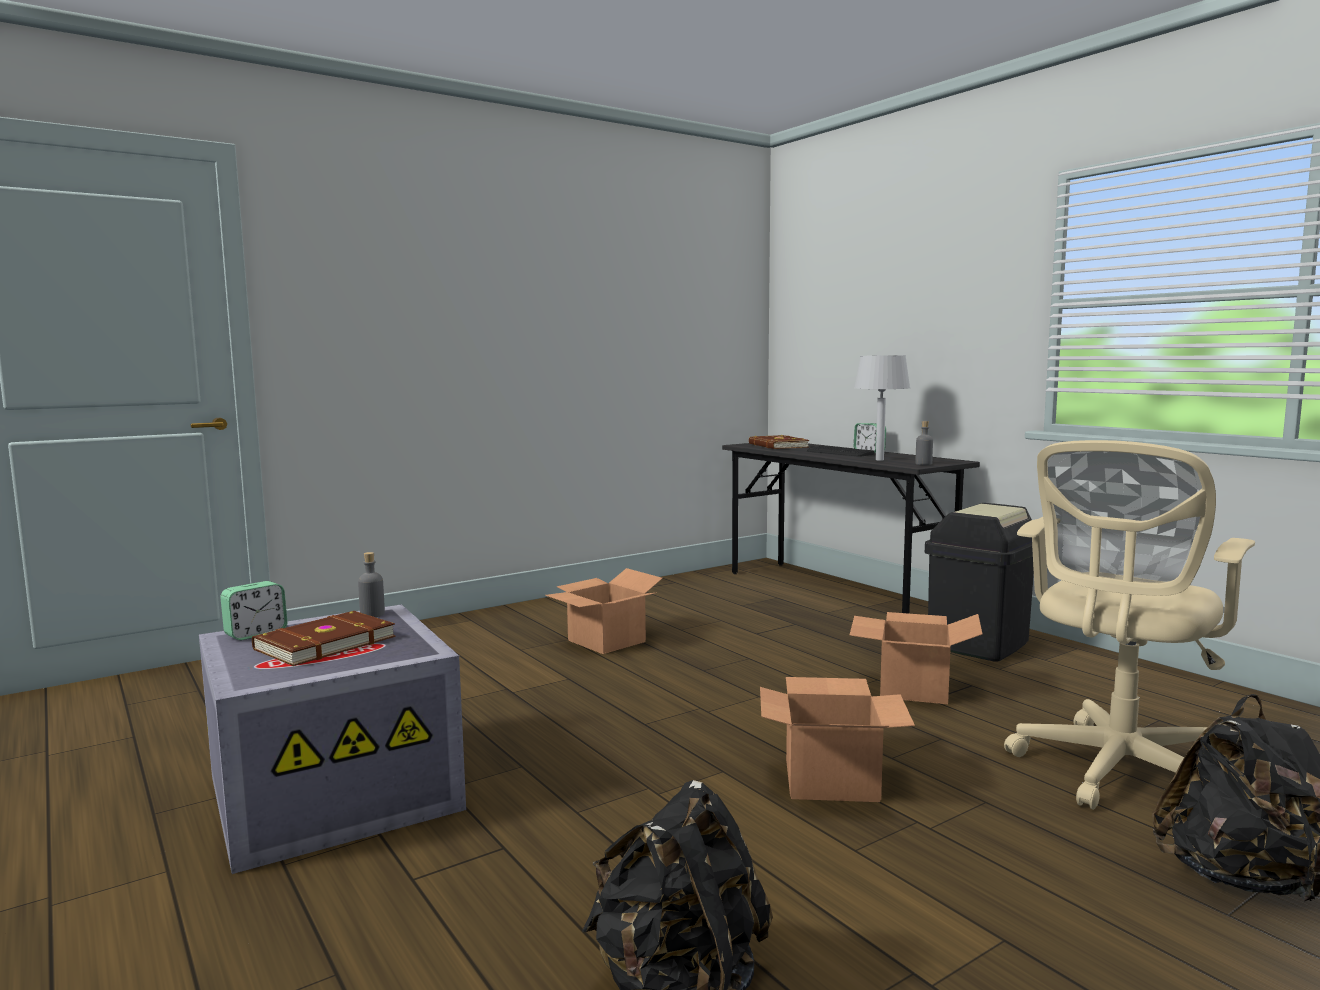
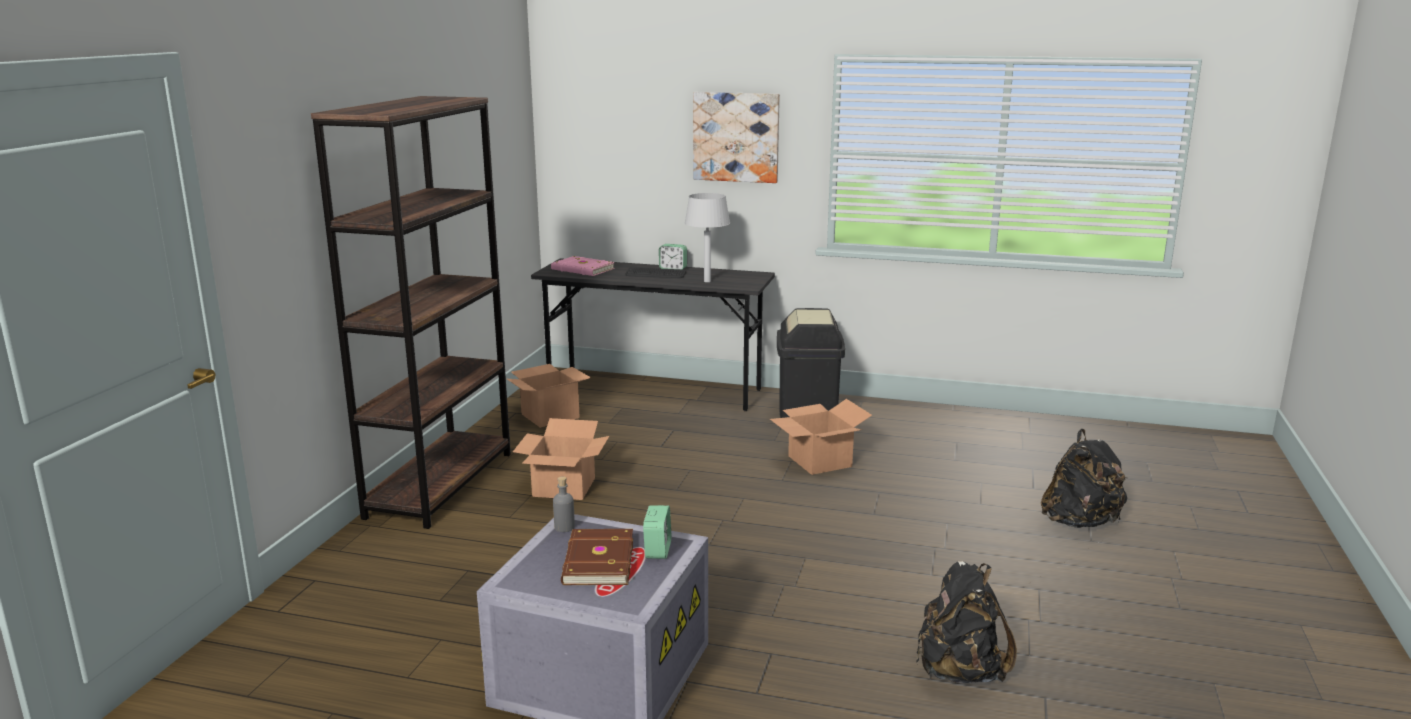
camera: 40 degrees left, 10 degrees up
(256, 634) = (523, 573): alarm clock -> alarm clock (657, 550)
(519, 614) = (441, 484): none -> brown bookcase
(777, 446) = (582, 269): brown book -> pink book
(829, 781) = (865, 541): cardboard box -> cardboard box (549, 416)
(923, 464) = (747, 282): grey bottle -> none
(945, 293) = (736, 137): none -> picture
(1116, 772) = (977, 483): beige office chair -> none

